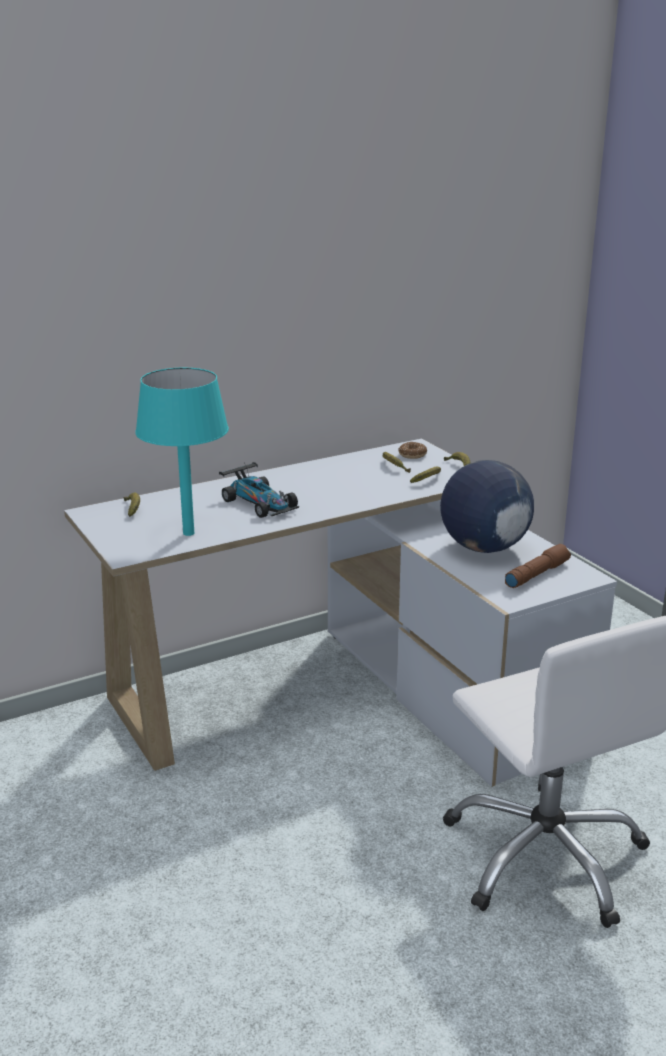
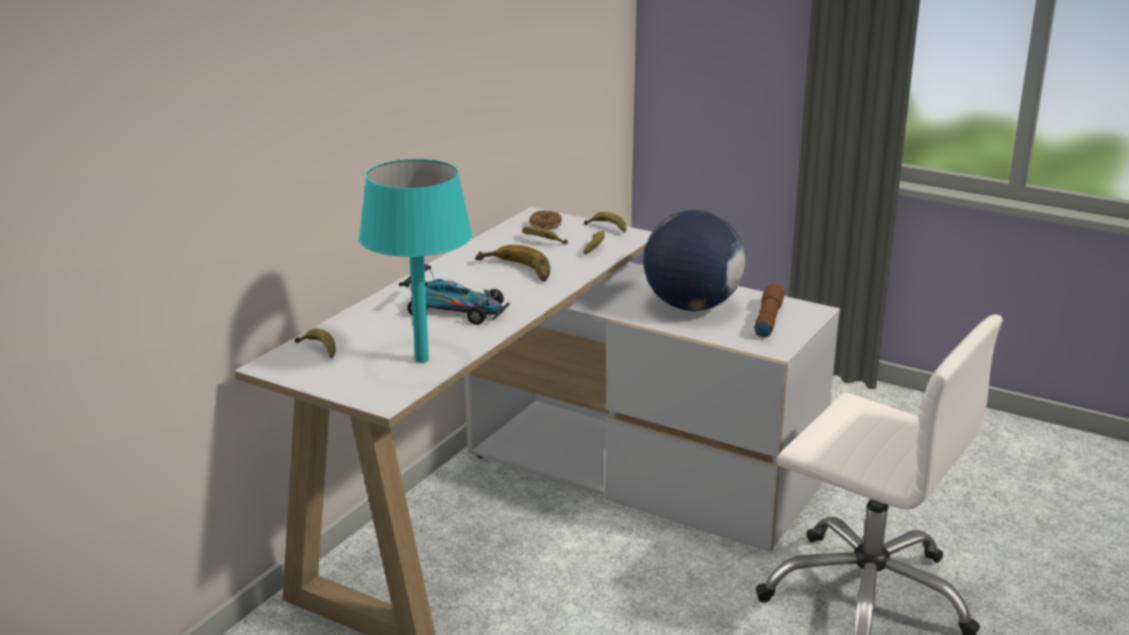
camera: 30 degrees left, 0 degrees up
(341, 485) = (514, 271): none -> banana

